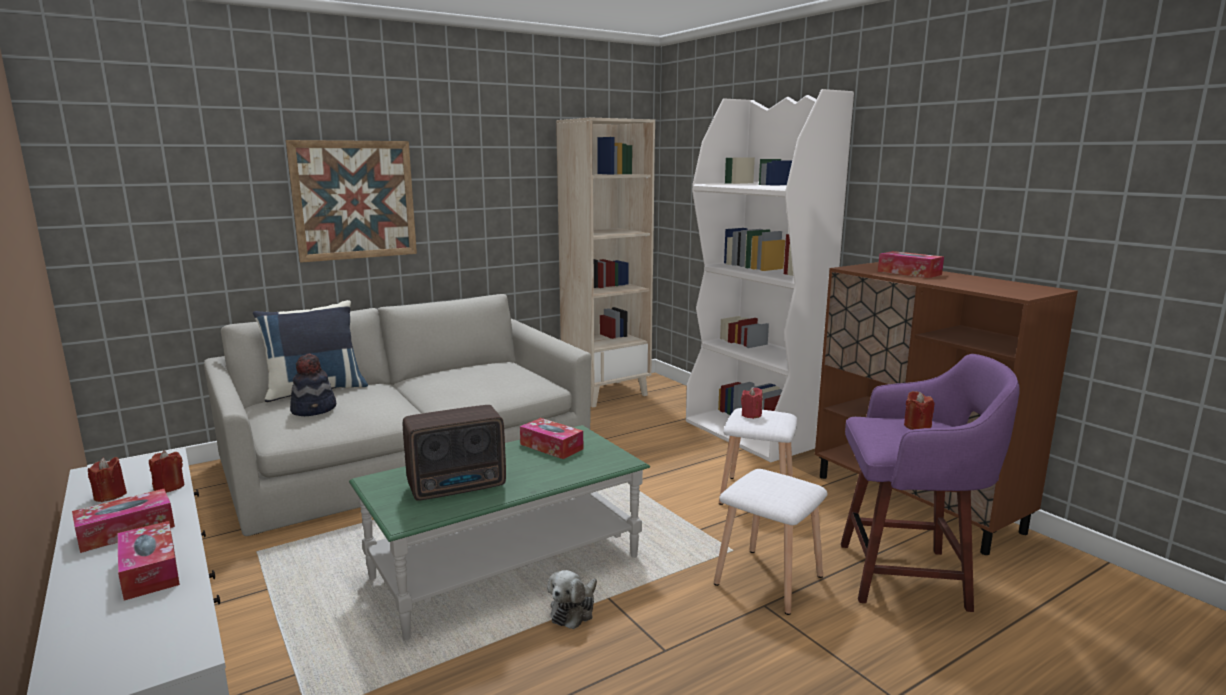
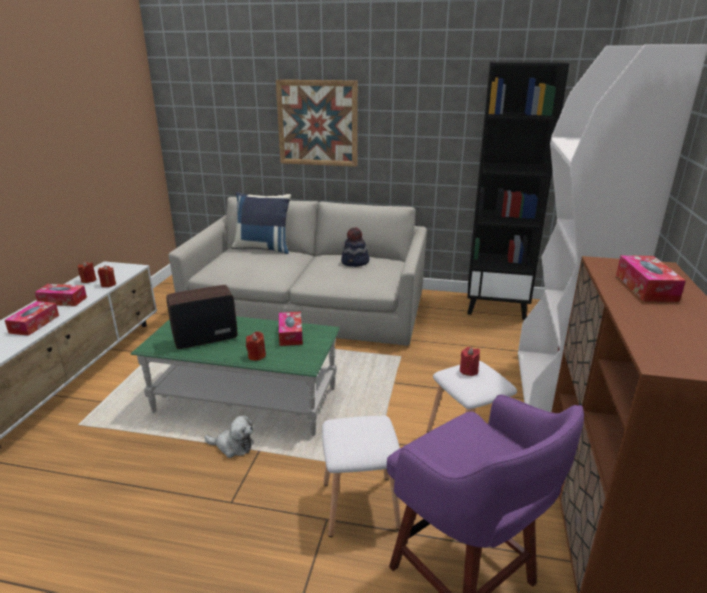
camera: 45 degrees right, 10 degrees up
(314, 409) = (240, 261): hat -> hat (355, 262)
(459, 487) = (203, 338): radio -> radio turned 135 degrees clockwise
(574, 610) = (233, 446): plush toy -> plush toy turned 150 degrees counterclockwise
(606, 393) = (496, 306): beige bookcase -> black bookcase
(917, 426) = (487, 450): red candle -> red candle (256, 356)

